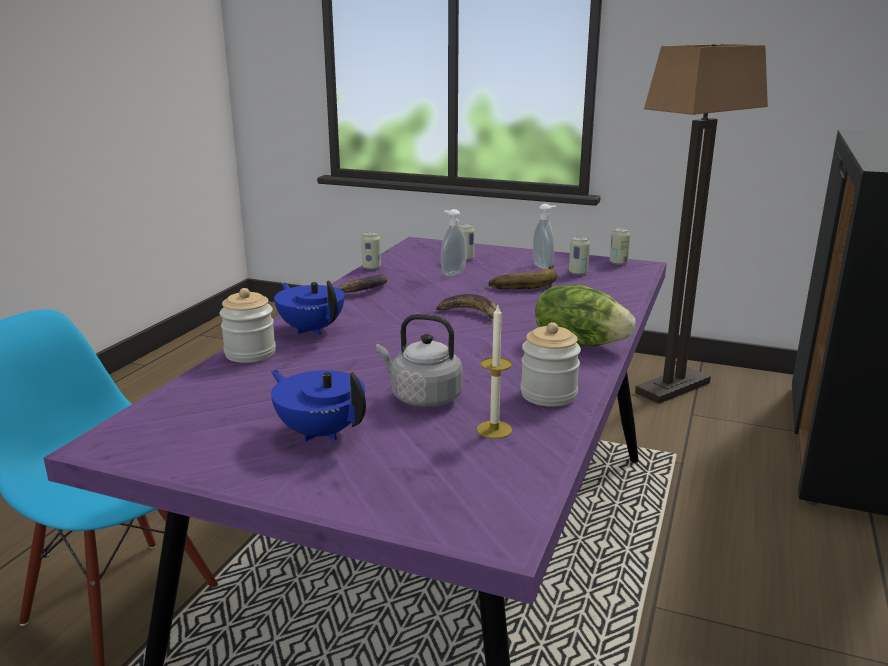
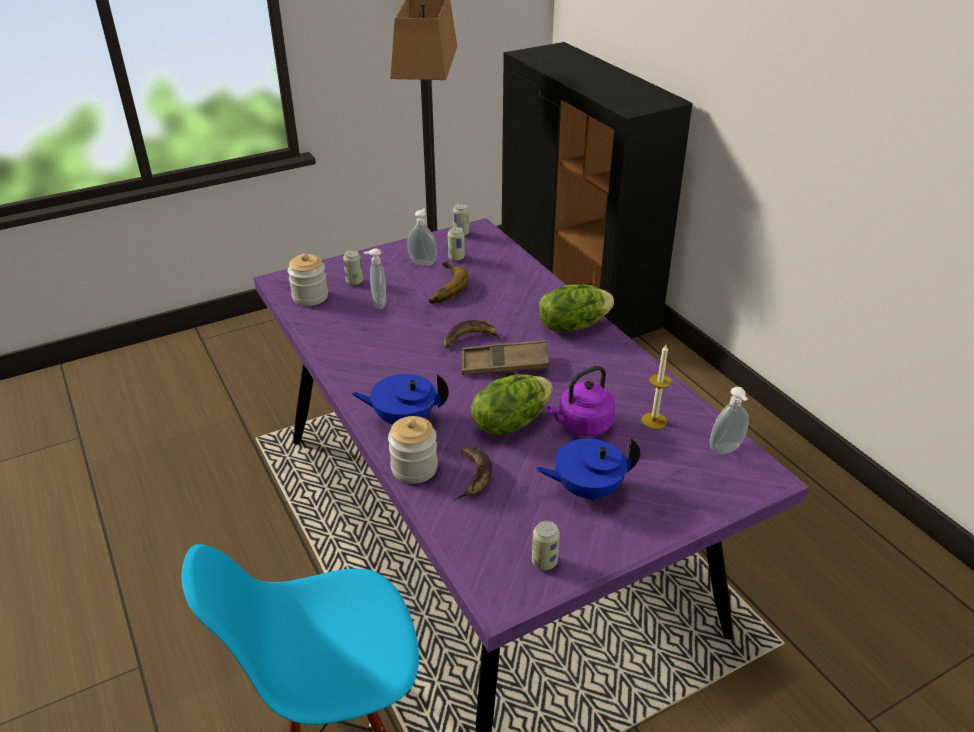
camera: 50 degrees left, 15 degrees up
(363, 290) = (352, 358): banana -> banana (473, 476)
(371, 267) = (305, 331): can -> can (544, 562)
(373, 366) = (510, 422): none -> lettuce
(422, 397) = (582, 425): grey kettle -> purple kettle
(458, 337) = (504, 364): none -> brown tray
(512, 489) = (726, 450): none -> soap dispenser
(548, 395) = (631, 377): jar -> jar (310, 297)

